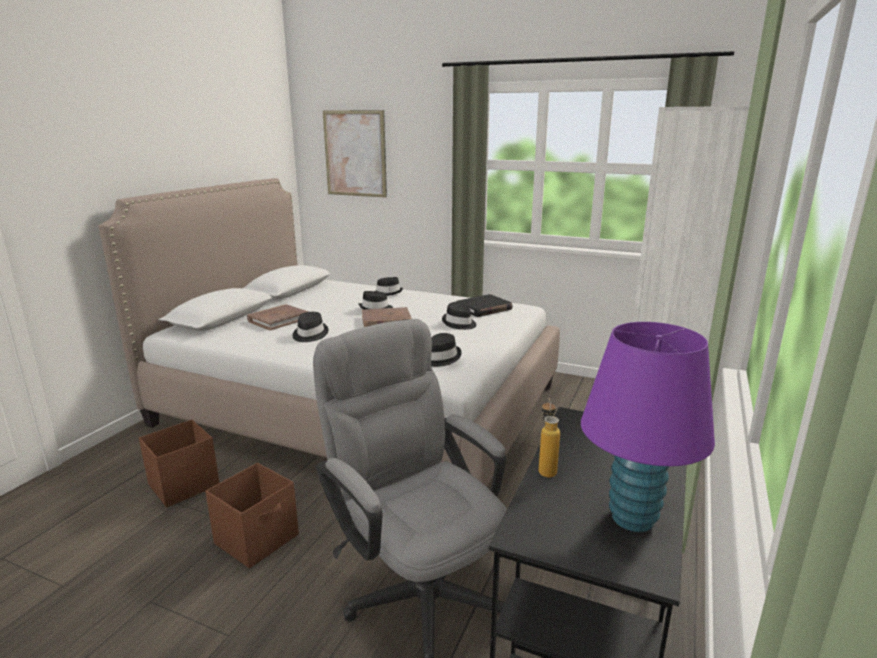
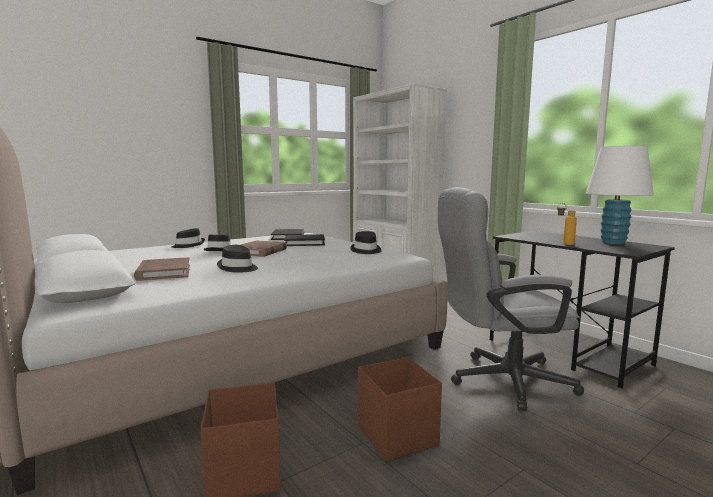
camera: 60 degrees left, 10 degrees down
(355, 154) = (83, 112): picture -> none
(459, 323) = (304, 243): black hat -> black book
(632, 518) = (613, 242): purple table lamp -> white table lamp

